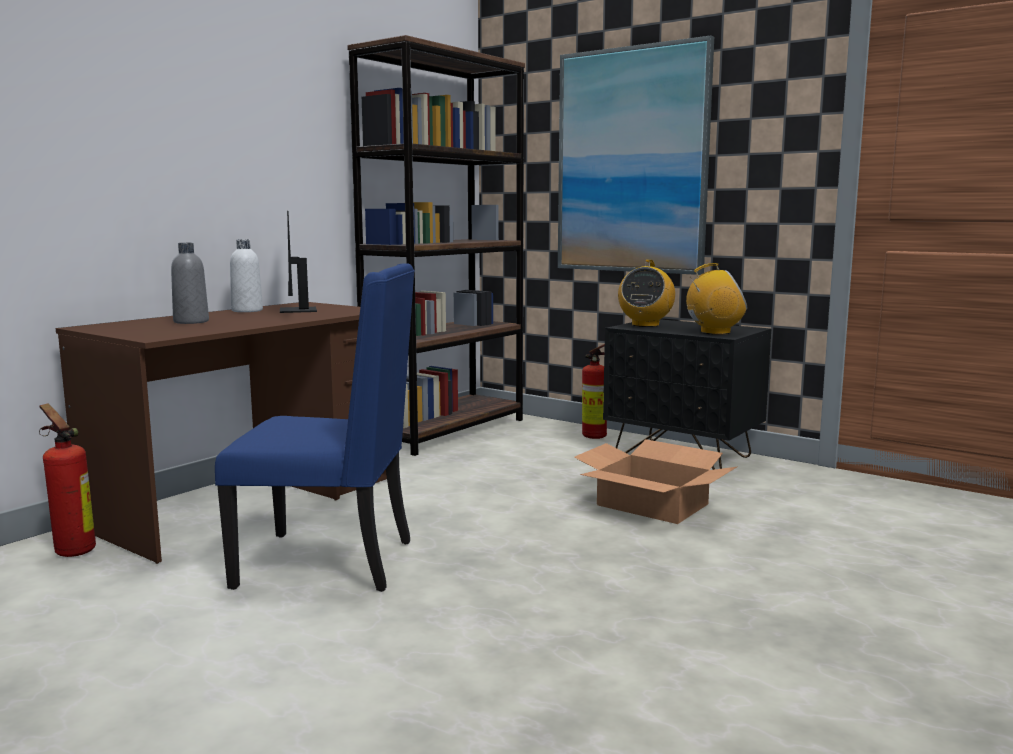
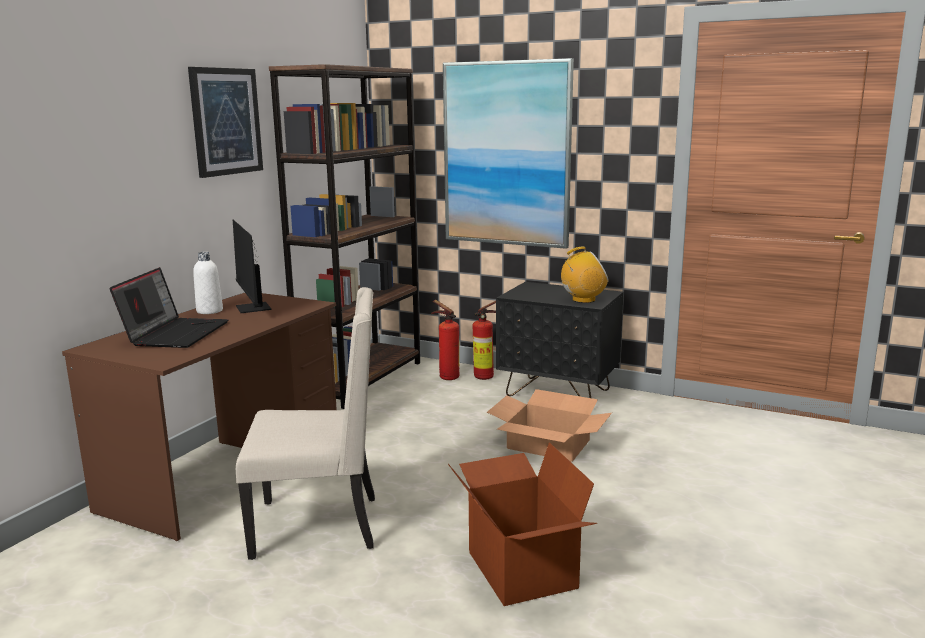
camera: 10 degrees left, 5 degrees up
(73, 550) = (97, 535): fire extinguisher -> fire extinguisher (446, 377)
(191, 321) = (175, 333): grey bottle -> laptop
(289, 100) = (226, 121): none -> picture
(331, 563) = (320, 525): blue chair -> beige chair
(565, 632) = (519, 570): none -> cardboard box
(645, 325) = (526, 292): radio -> none

